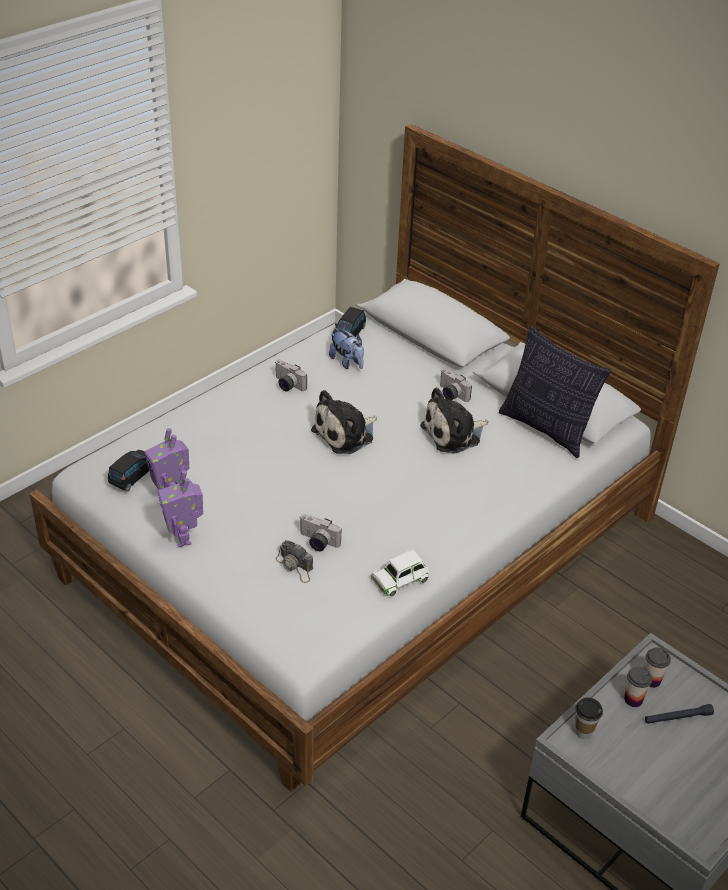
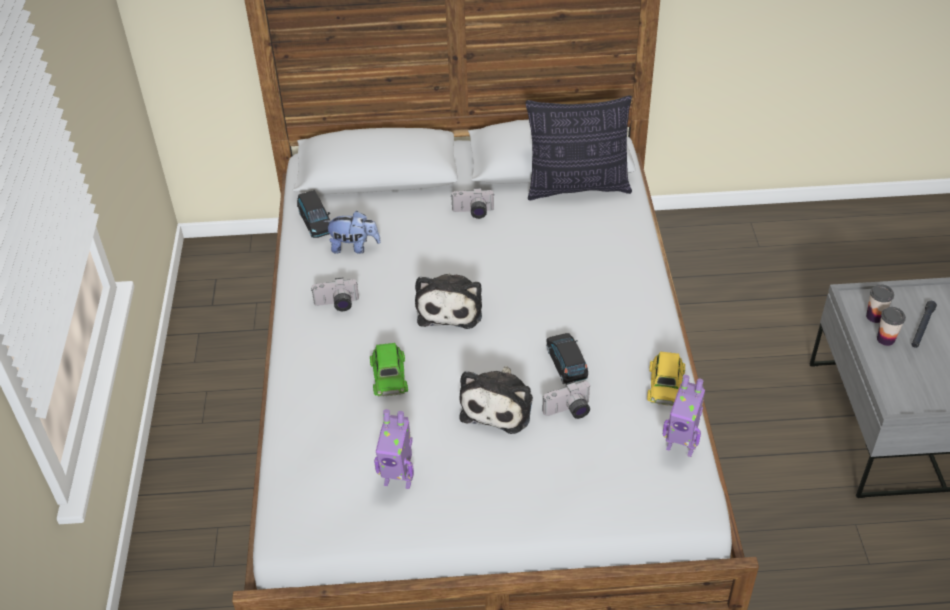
camera: 45 degrees left, 5 degrees up
(133, 475) = (340, 492): black toy car -> black toy car (566, 364)
(184, 538) = (467, 503): toy robot -> toy robot (681, 445)
(250, 441) = (389, 375): none -> green toy car
(295, 566) = (585, 445): camera -> none
(400, 578) = (665, 384): white toy car -> yellow toy car
(454, 434) = (524, 242): plush toy -> plush toy (499, 405)
(583, 731) = (895, 388): cup -> none

